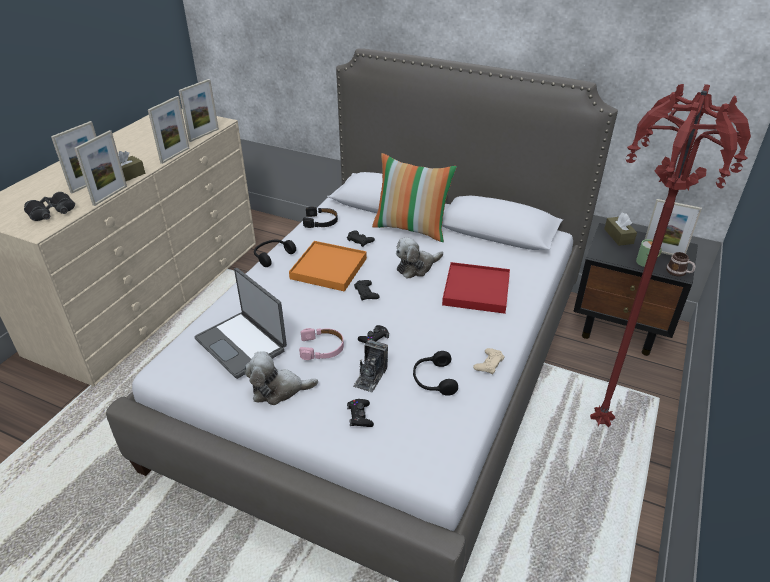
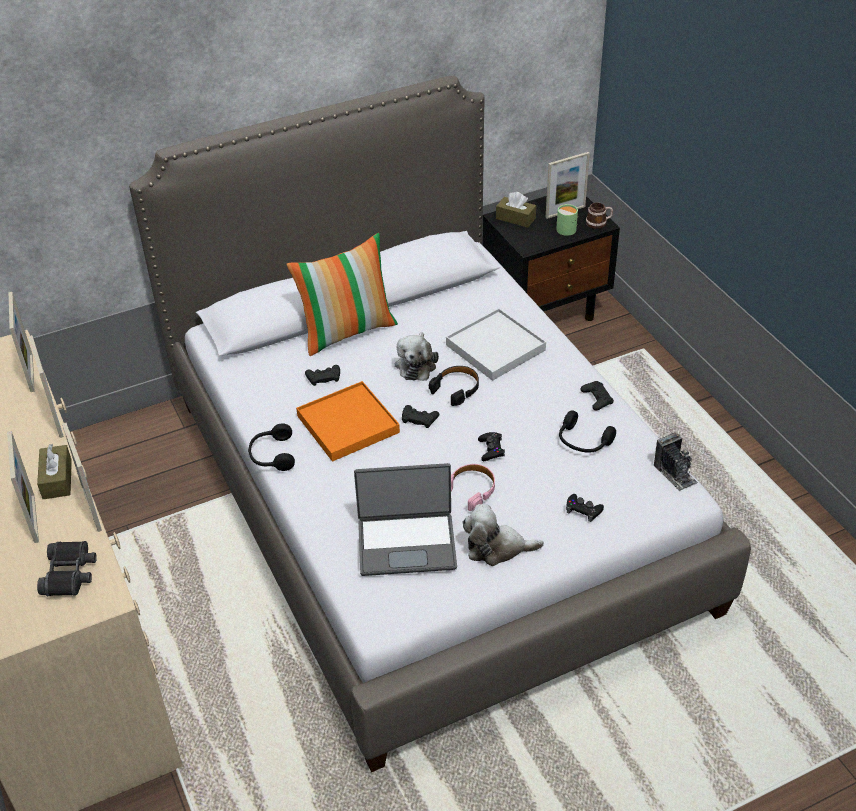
camera: 50 degrees left, 5 degrees up
(278, 389) = (497, 548): plush toy -> plush toy turned 60 degrees clockwise
(321, 222) = (251, 387): black headphones -> black headphones (456, 389)
(370, 376) = (540, 478): camera -> camera (675, 473)
(476, 290) = (496, 347): red tray -> white tray
(488, 364) = (596, 398): beige game controller -> black game controller
(600, 423) = (634, 402): red floor lamp -> none

